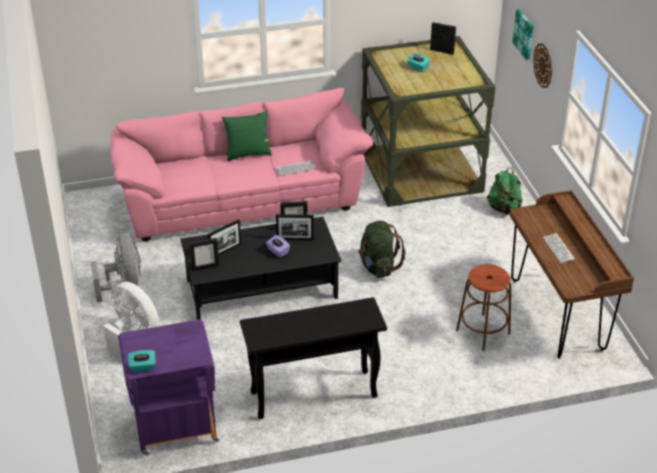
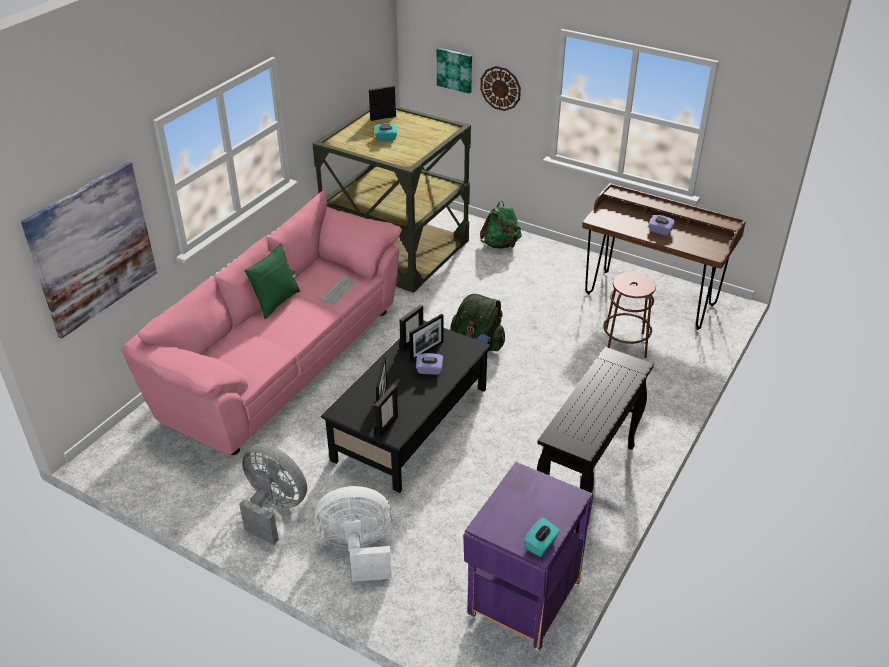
camera: 45 degrees left, 0 degrees up
(115, 54) = (93, 248): none -> picture
(558, 249) = (660, 231): keyboard -> purple tissue box

